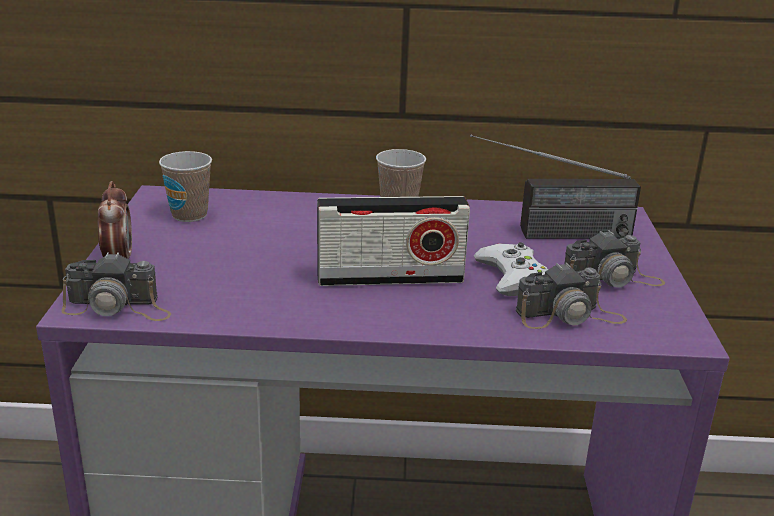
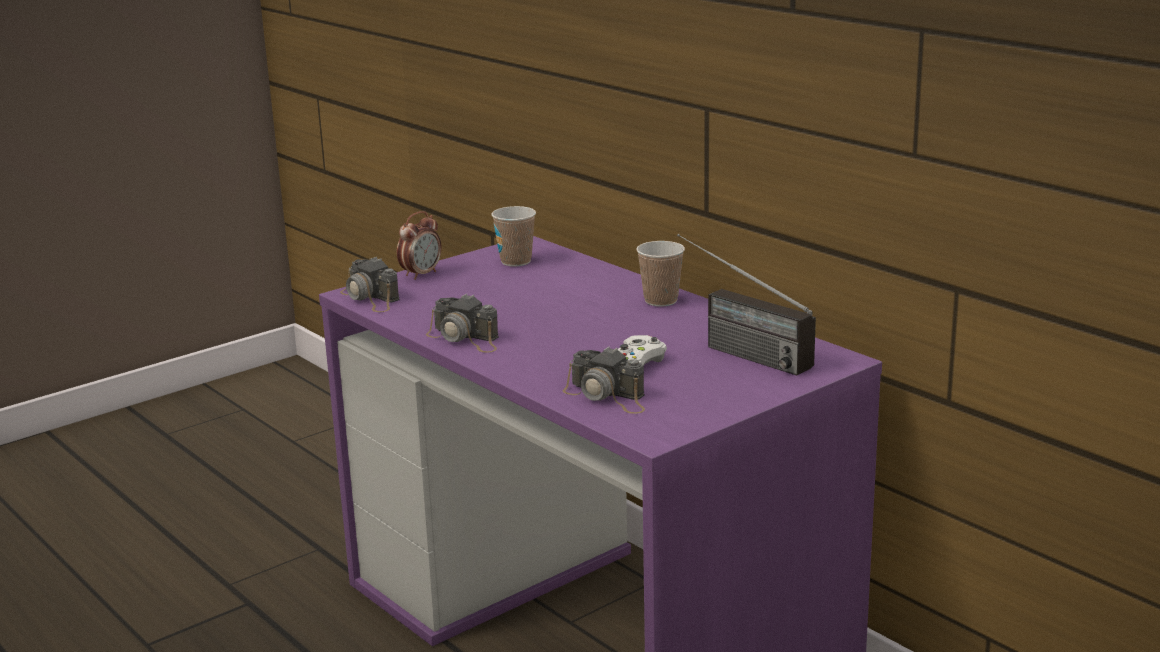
camera: 50 degrees right, 5 degrees down
(390, 278) = (549, 336): radio -> none
(612, 279) = (699, 391): camera -> camera (465, 339)

